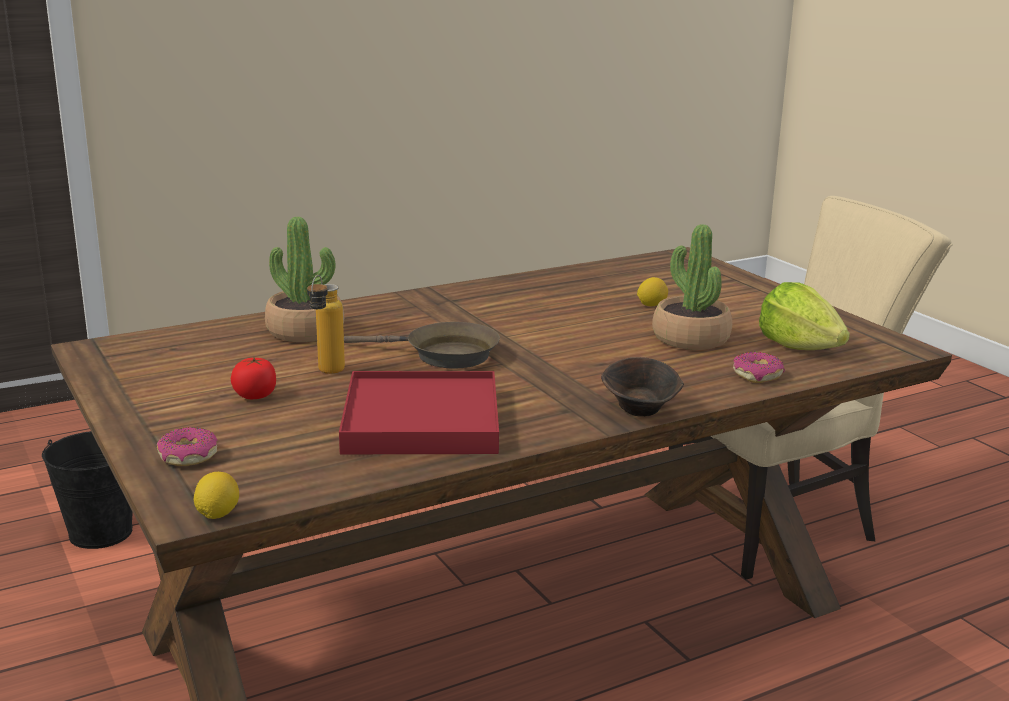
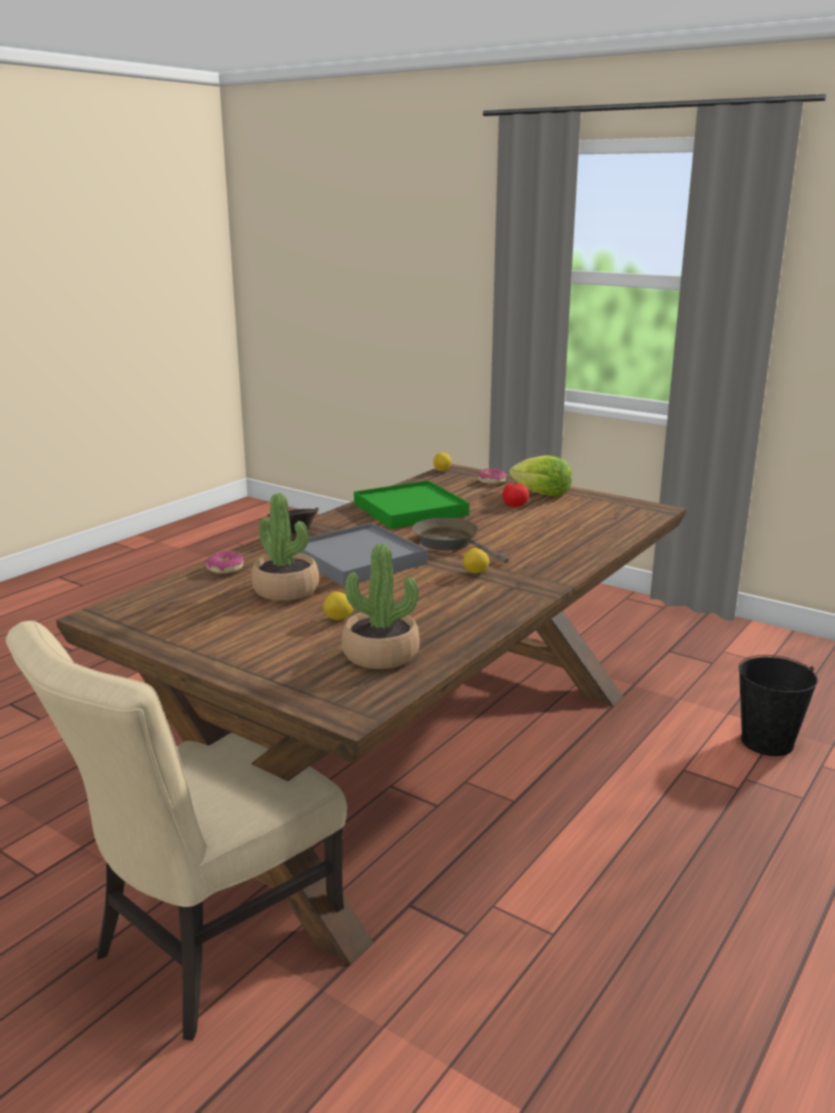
camera: 155 degrees right, 0 degrees up
(305, 331) = (566, 541): potted plant -> potted plant (380, 654)
(326, 373) = (500, 521): bottle -> none
(421, 421) = (410, 509): red tray -> green tray
(444, 355) = (450, 543): brown frying pan -> brown frying pan turned 60 degrees clockwise
(466, 319) = (476, 572): none -> lemon
(581, 356) = (359, 560): none -> grey tray
(799, 346) = (193, 600): lettuce -> lettuce (542, 494)

